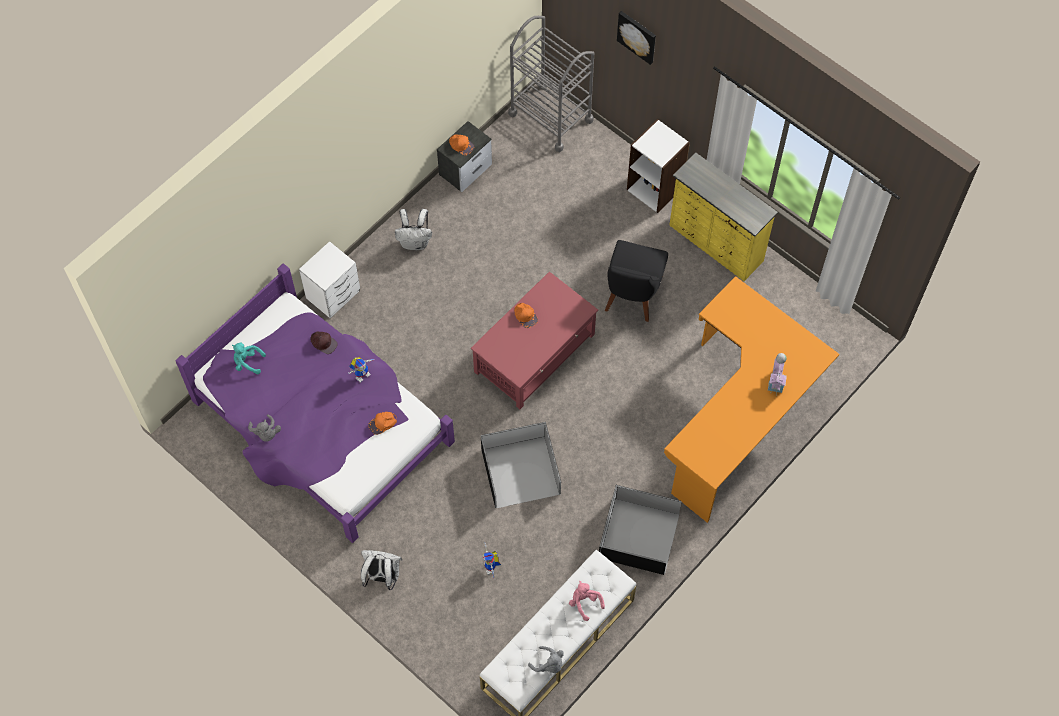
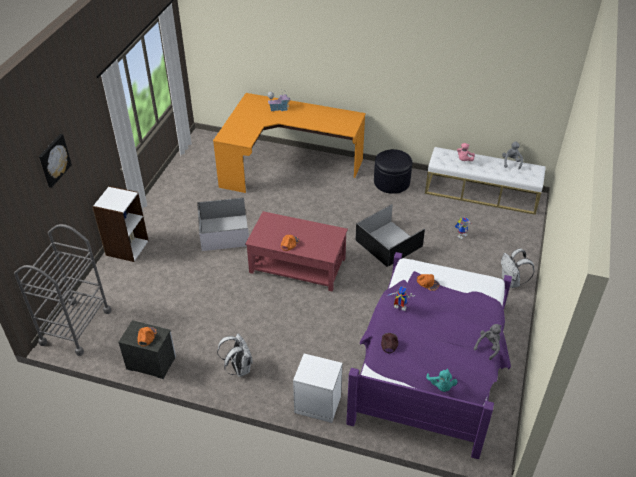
camera: 115 degrees left, 20 degrees down
(632, 295) = (224, 233): black chair -> white storage box
(638, 536) = (391, 182): black storage box -> black ottoman
(715, 244) = (163, 207): yellow dresser -> none

